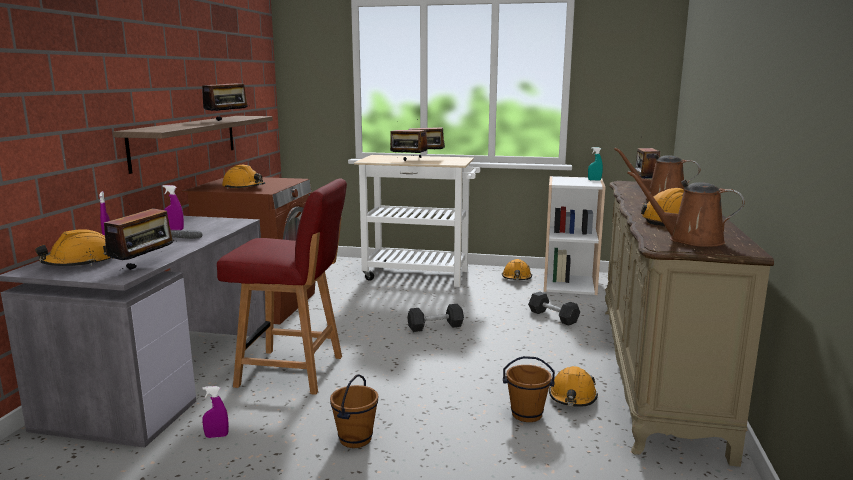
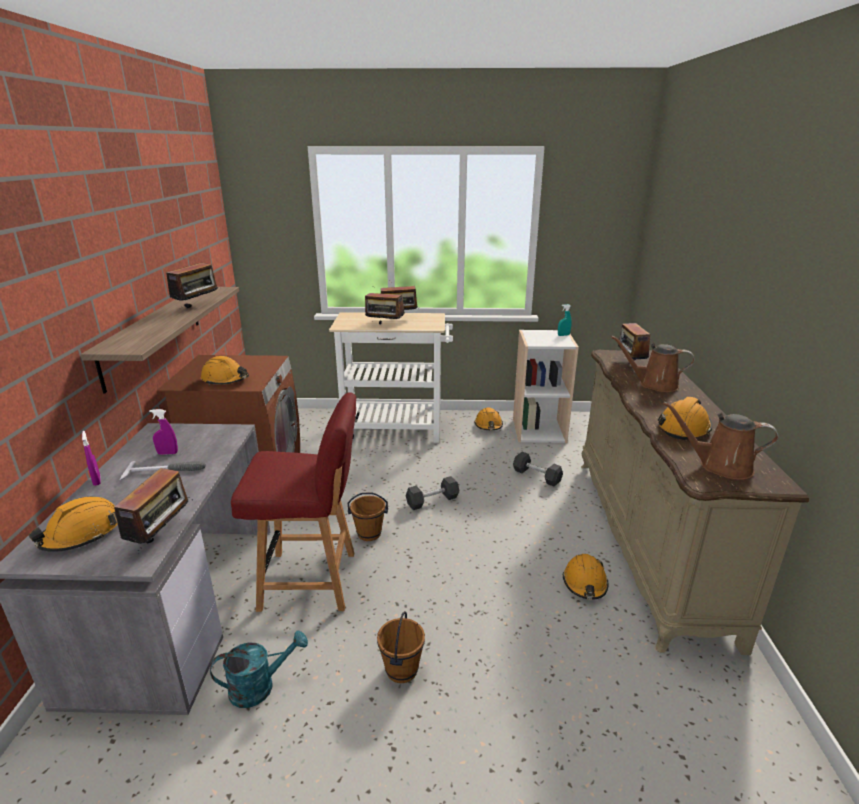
camera: 10 degrees left, 10 degrees up
(216, 436) = (260, 686): purple spray bottle -> turquoise watering can
(526, 414) = (551, 612): brown bucket -> brown bucket (369, 533)

